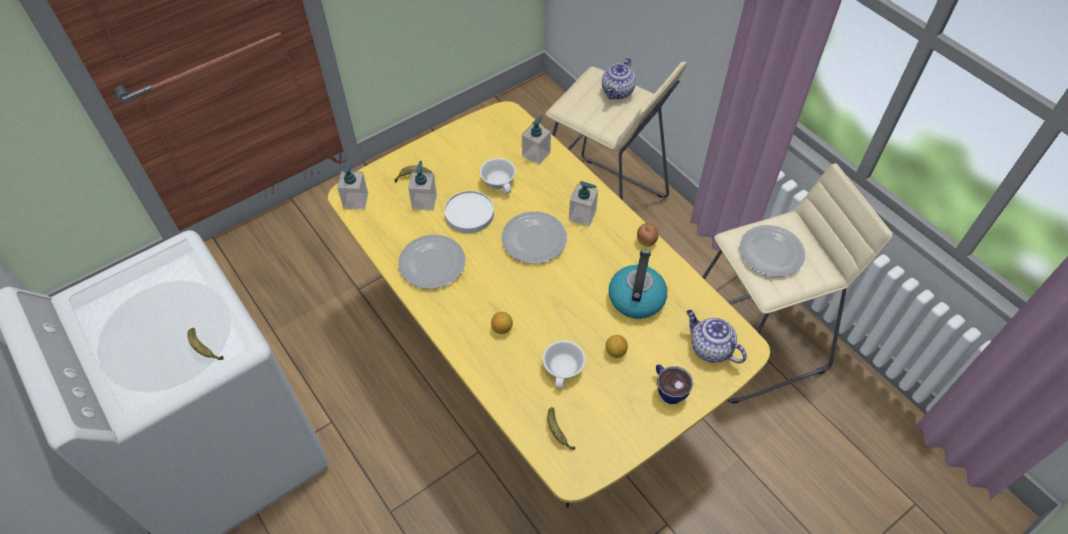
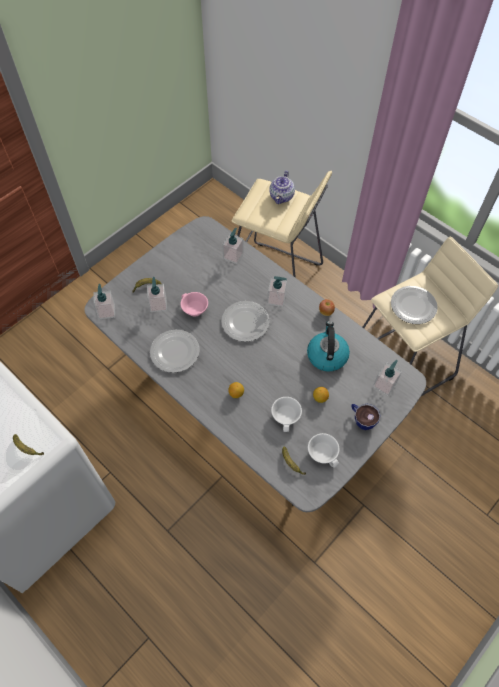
camera: 10 degrees left, 5 degrees up
(469, 214) = (193, 309): white plate -> pink cup
(500, 182) = (211, 281): white cup -> white cup (323, 453)
(532, 366) = (248, 406): yellow dining table -> grey dining table
(709, 348) = (384, 385): teapot -> soap dispenser

